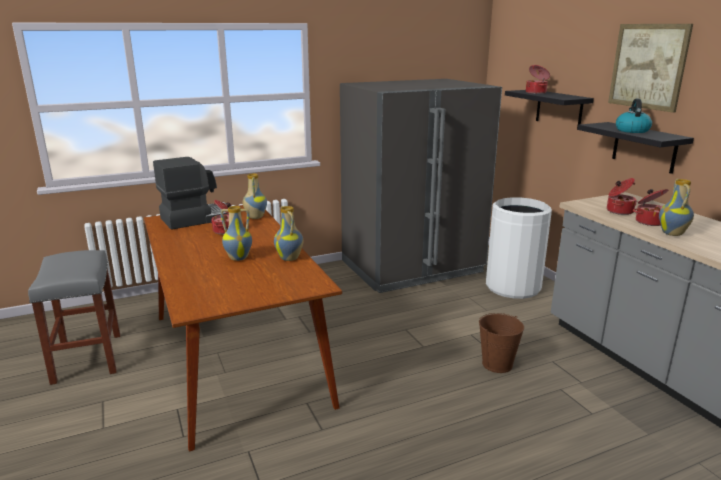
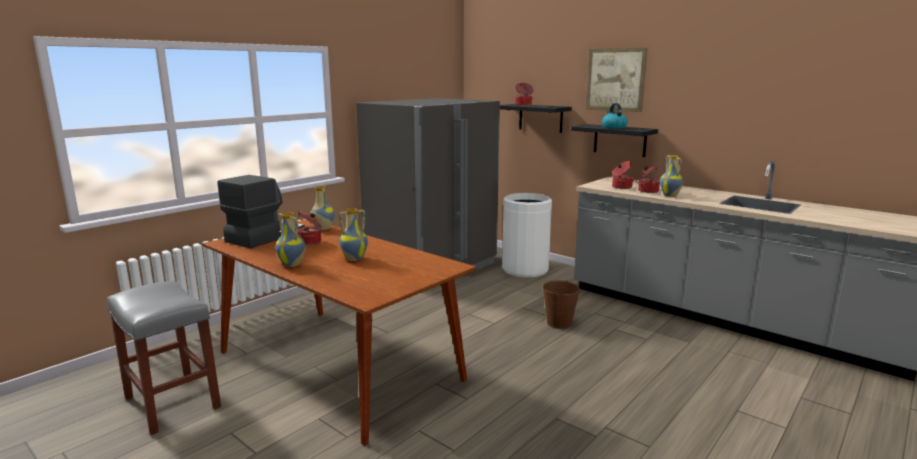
camera: 25 degrees left, 5 degrees down
(290, 258) = (402, 252): vase -> vase (293, 264)

